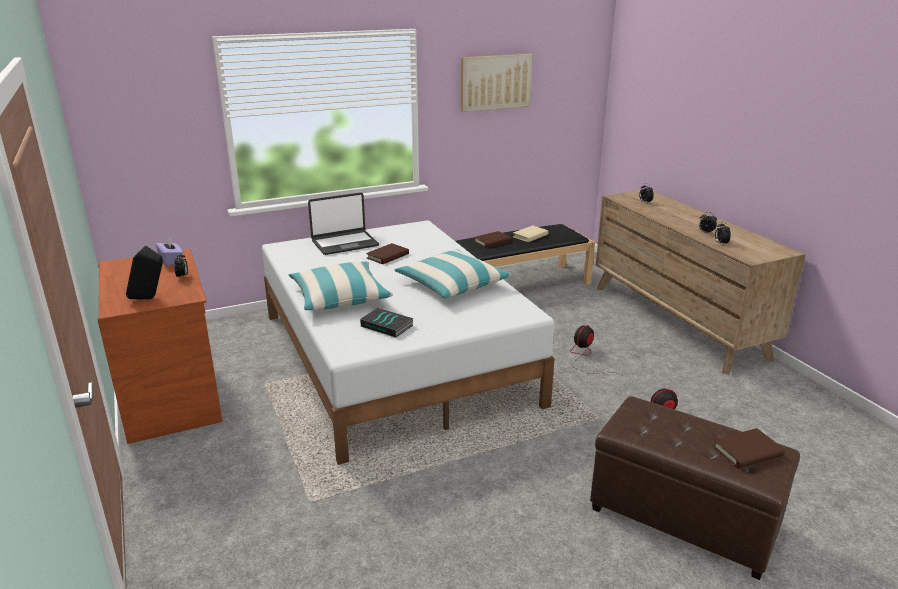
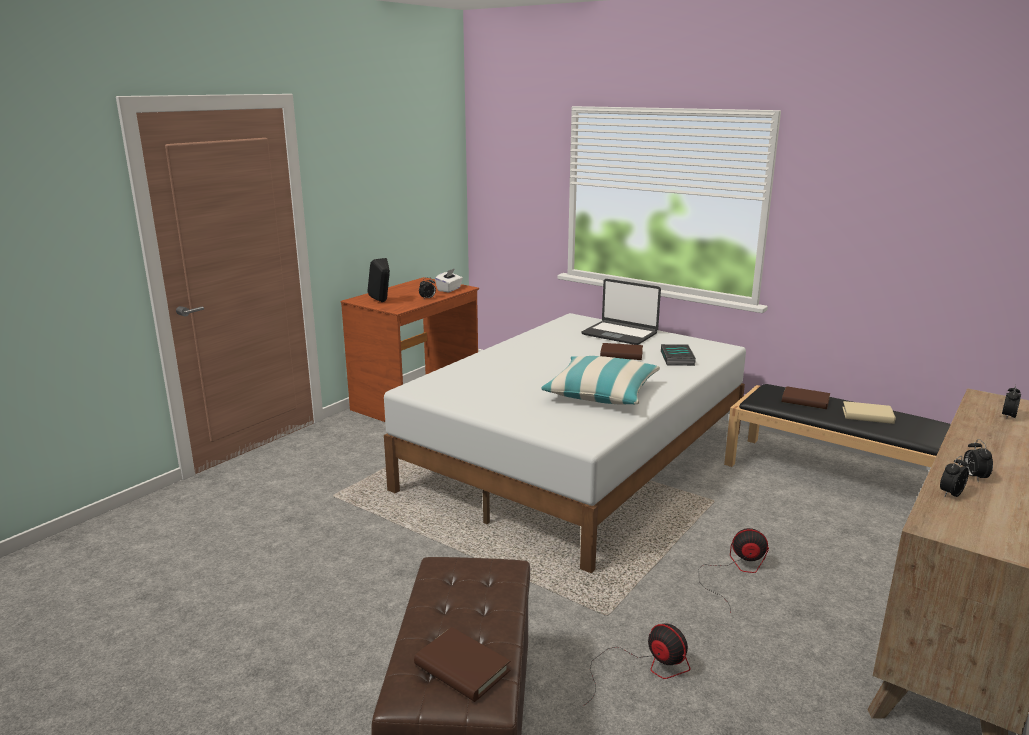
camera: 60 degrees right, 5 degrees down
(171, 261) = (449, 289): purple tissue box -> white tissue box
(340, 297) = (508, 361): pillow -> none
(387, 326) = (478, 390): book -> book (678, 358)
(495, 82) = (891, 191): picture -> none

